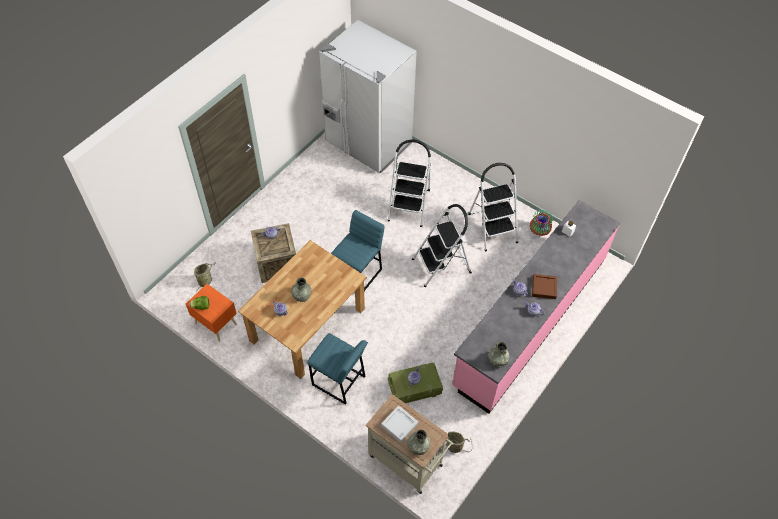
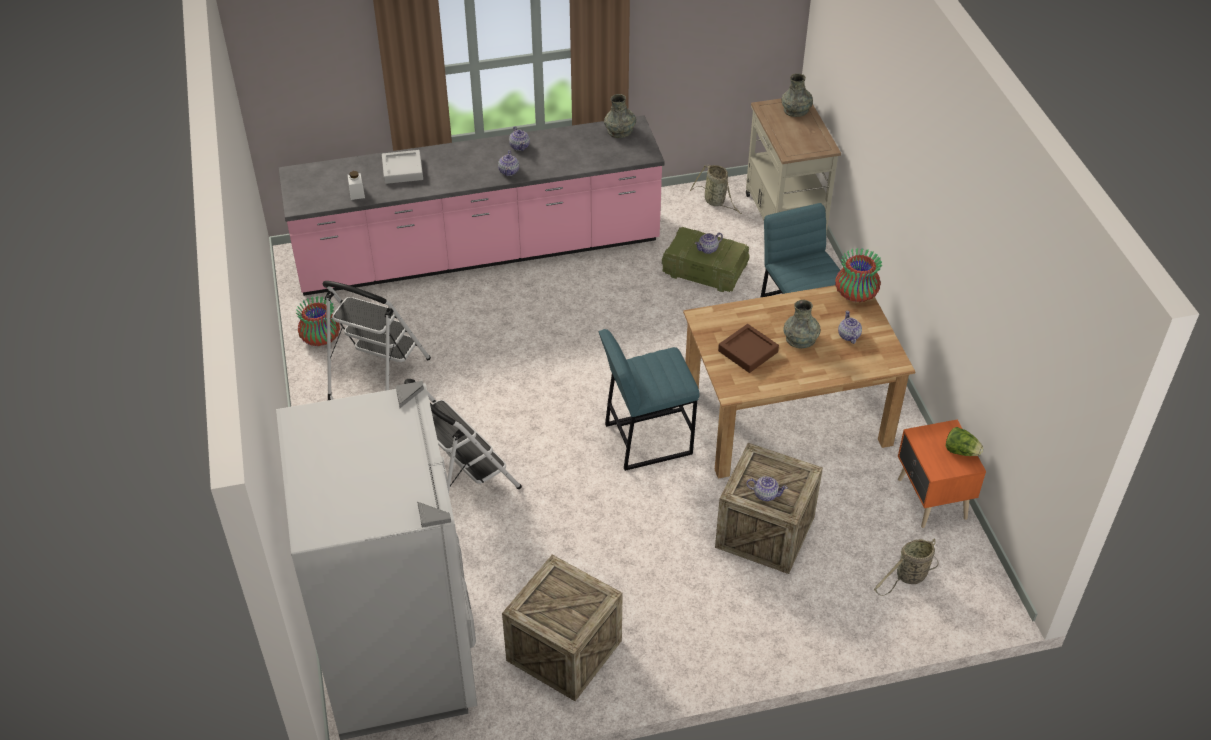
camera: 140 degrees left, 10 degrees down
(294, 339) = (855, 294): none -> vase
(315, 177) = (564, 650): none -> crate
(399, 425) = (800, 134): grey tray -> grey tray (402, 170)
(443, 266) = (511, 375): step ladder -> none
(544, 288) = (474, 159): brown tray -> brown tray (748, 351)

